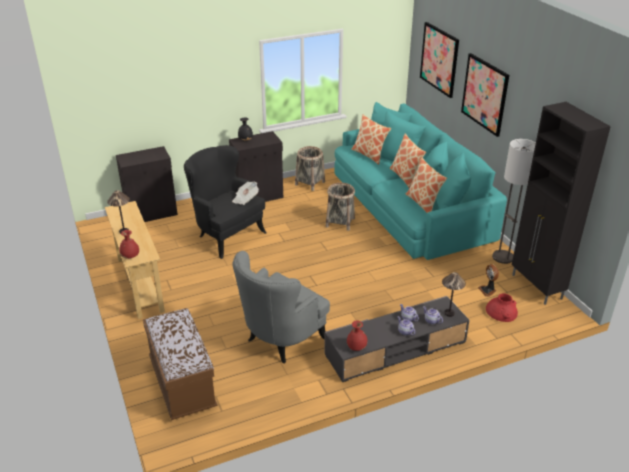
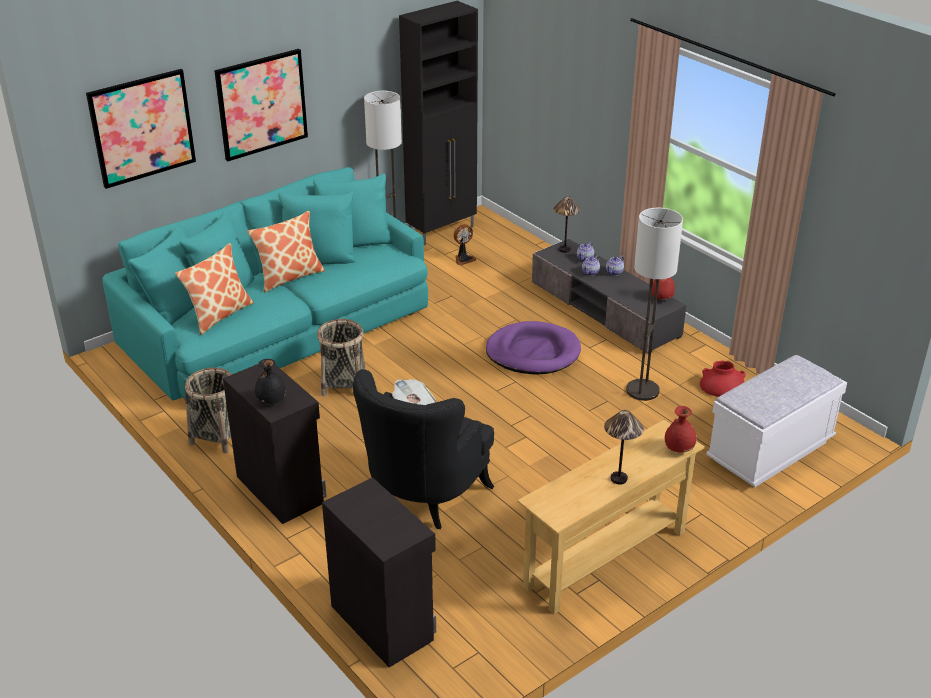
camera: 105 degrees left, 0 degrees up
(182, 384) = (770, 451): brown bench -> white bench
(280, 340) = (642, 391): grey armchair -> floor lamp
(347, 299) = (533, 352): none -> purple dog bed
(423, 203) = (364, 257): pillow -> none
(501, 311) = (500, 250): red vase -> red vase (722, 386)

